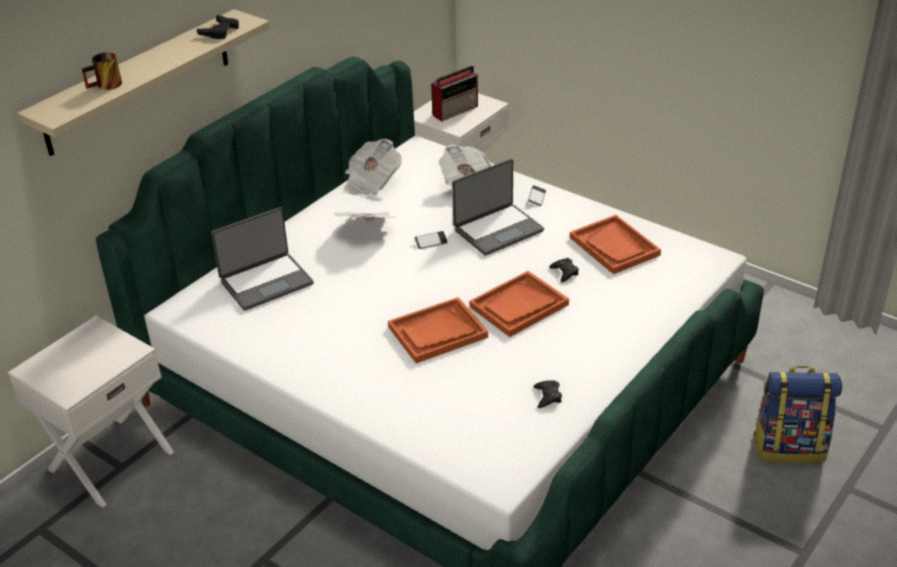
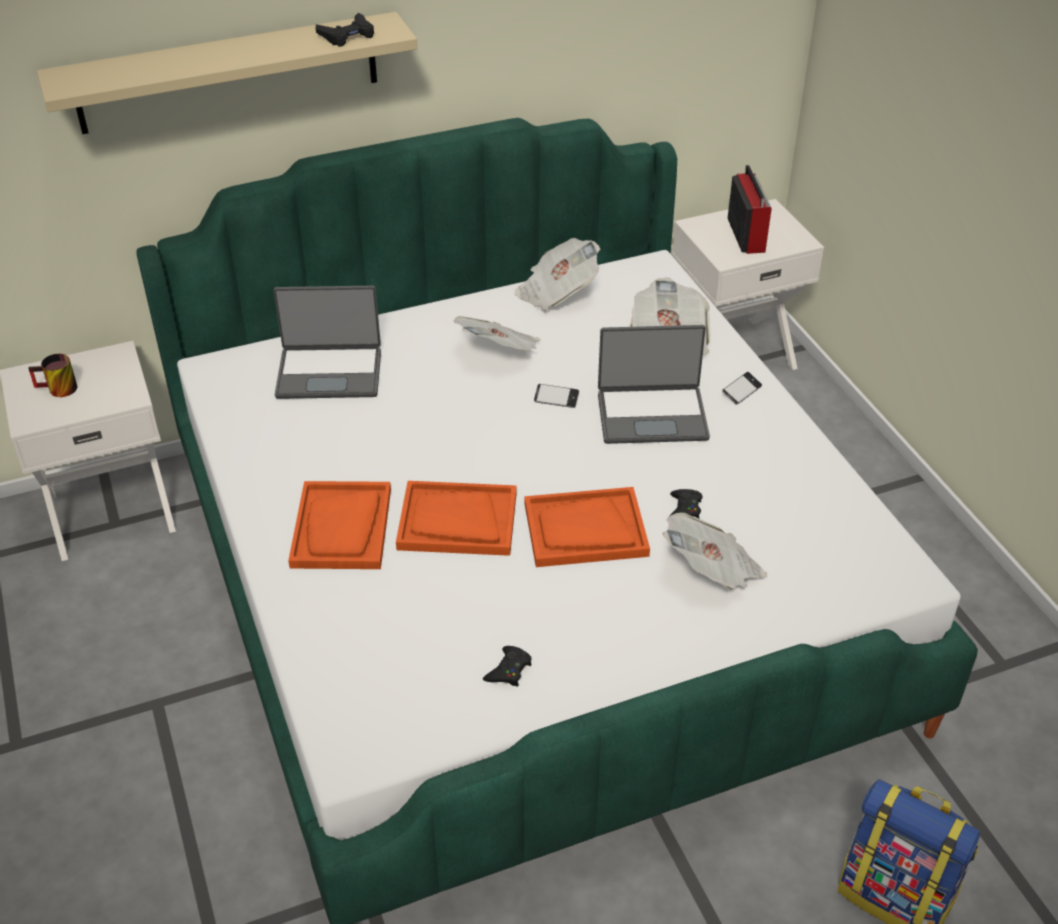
camera: 30 degrees right, 5 degrees up
(106, 86) = (154, 67): mug -> mug (57, 390)
(456, 110) = (746, 234): radio -> radio turned 90 degrees counterclockwise
(611, 298) = (712, 571): none -> newspaper
(614, 246) = (784, 501): orange tray -> orange tray (342, 528)

